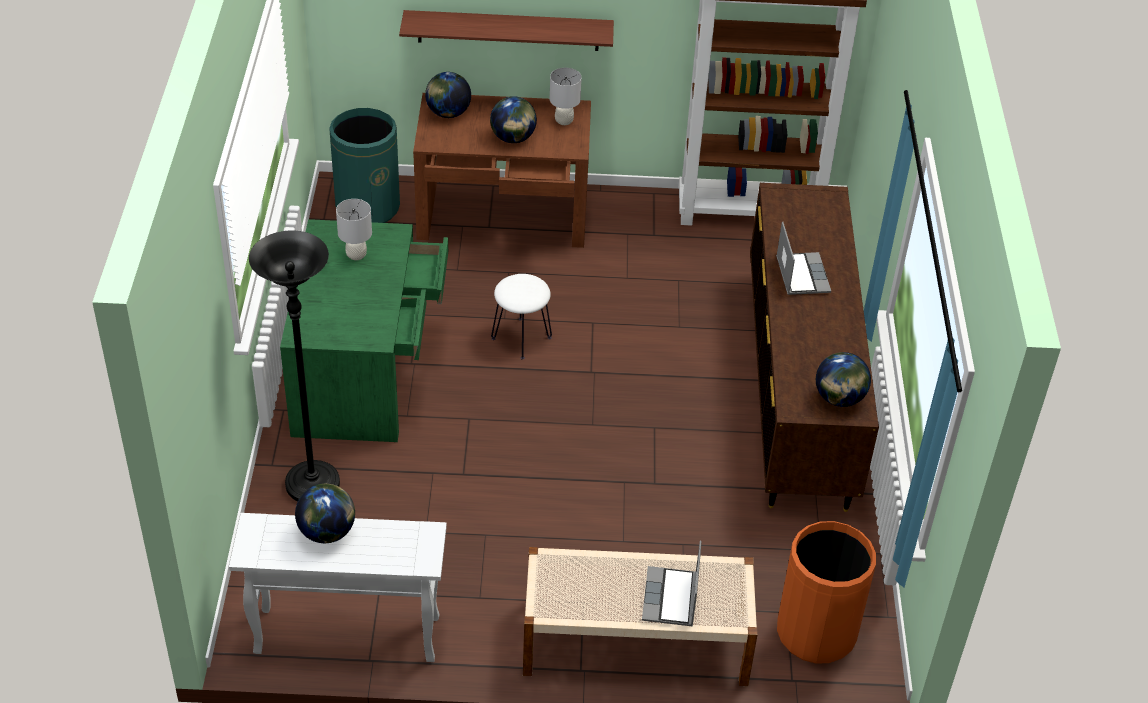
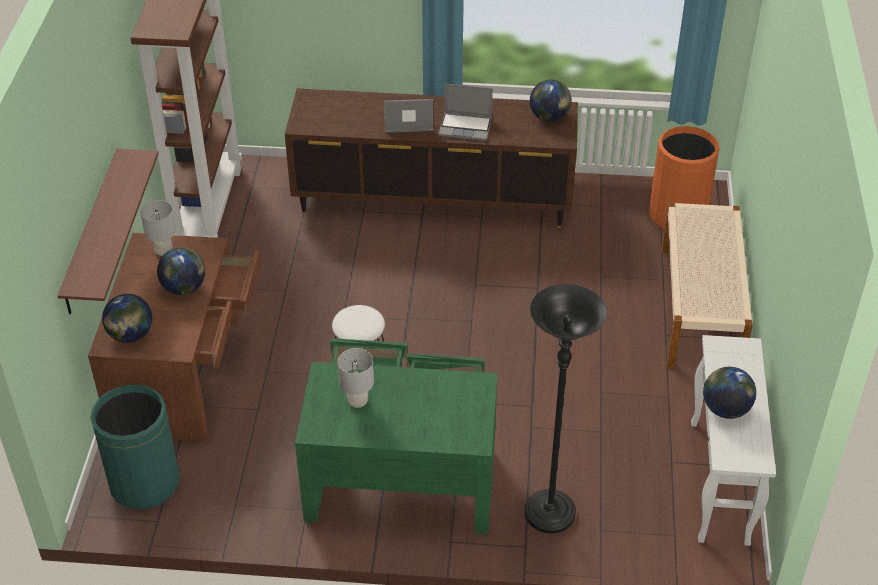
camera: 85 degrees left, 0 degrees up
(671, 599) = (715, 245): laptop -> laptop (466, 127)

